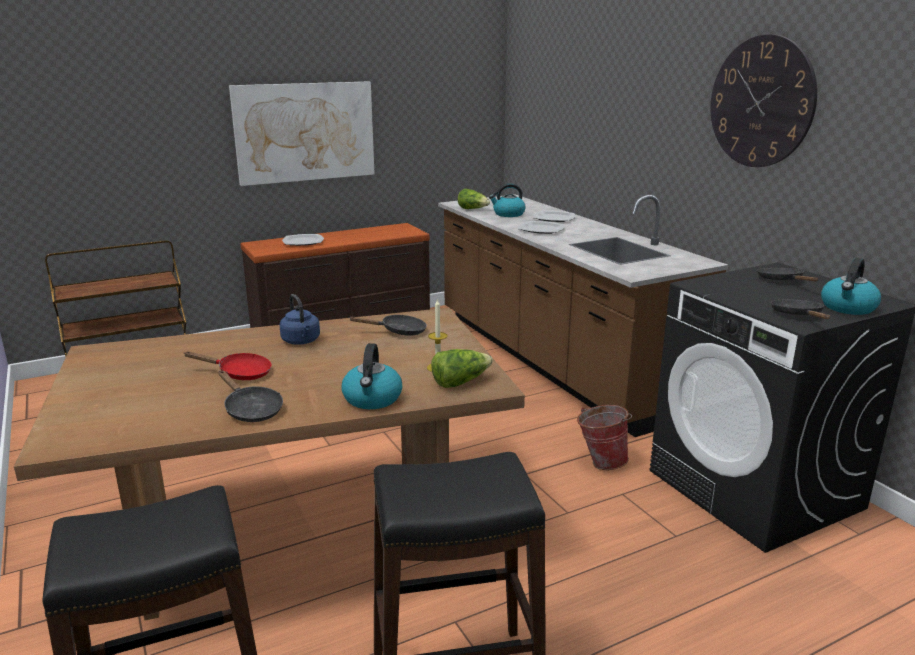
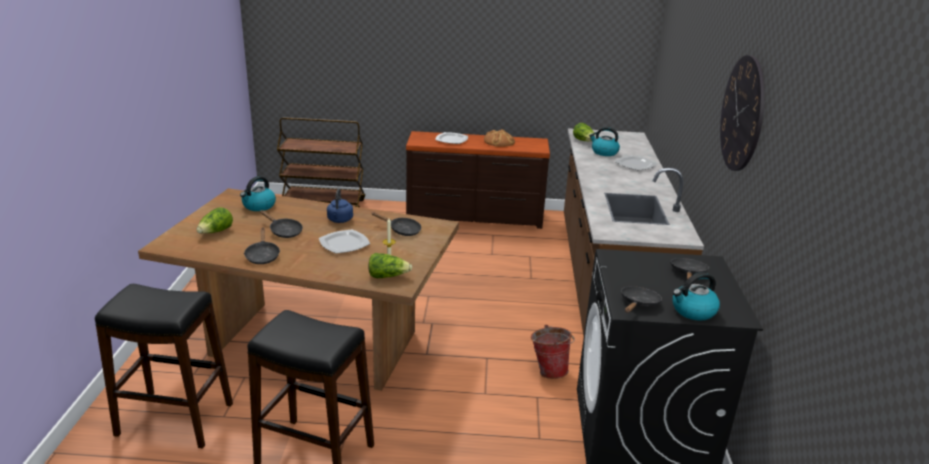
camera: 30 degrees right, 5 degrees up
(129, 402) = (216, 232): none -> lettuce
(239, 373) = (283, 231): red frying pan -> black frying pan
(305, 132) = (471, 56): picture -> none
(360, 233) = (499, 141): none -> bread
(372, 399) = (327, 270): kettle -> kettle (258, 206)
(541, 229) = (605, 173): plate -> plate (343, 243)

